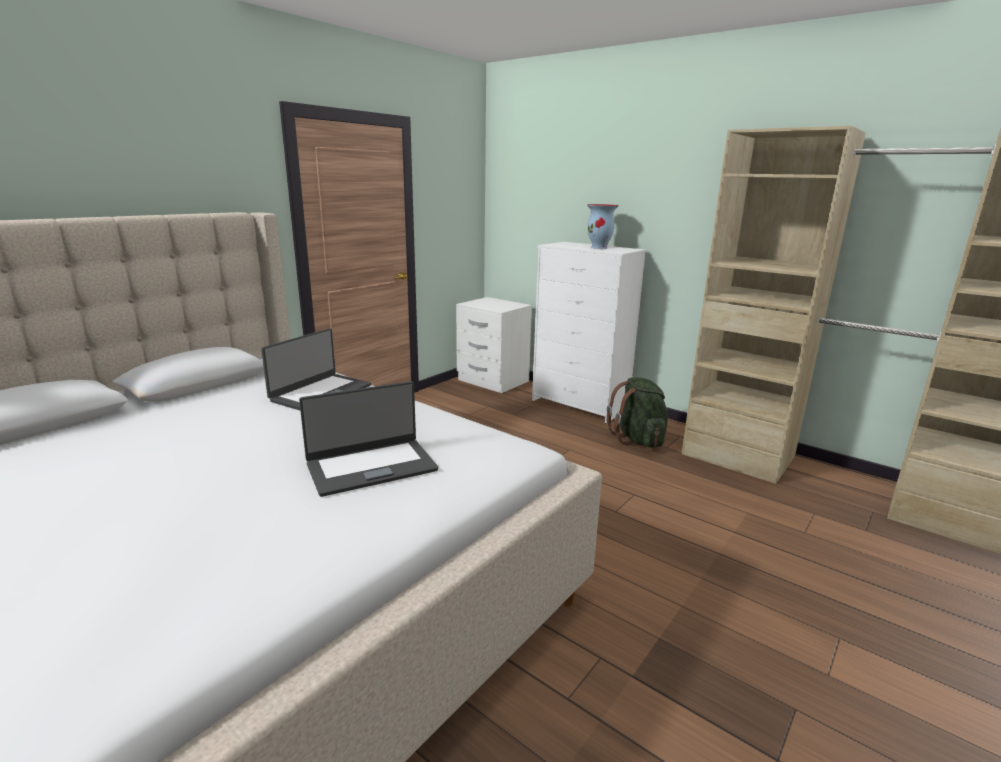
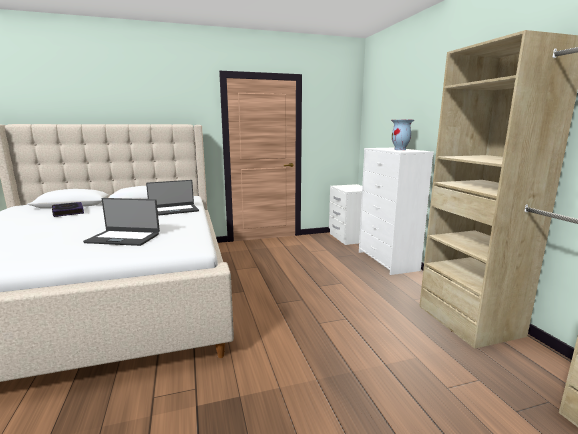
camera: 35 degrees right, 5 degrees down
(80, 445) = (68, 212): none -> book
(638, 440) = (398, 290): green backpack -> none

